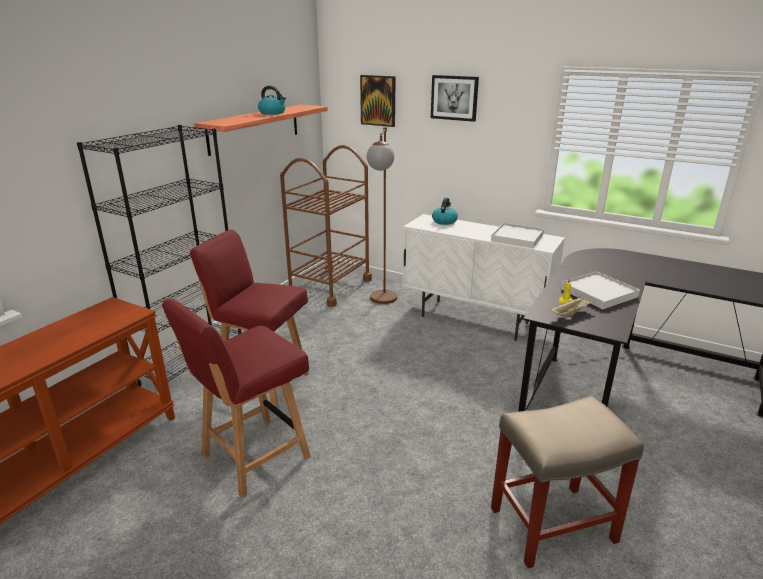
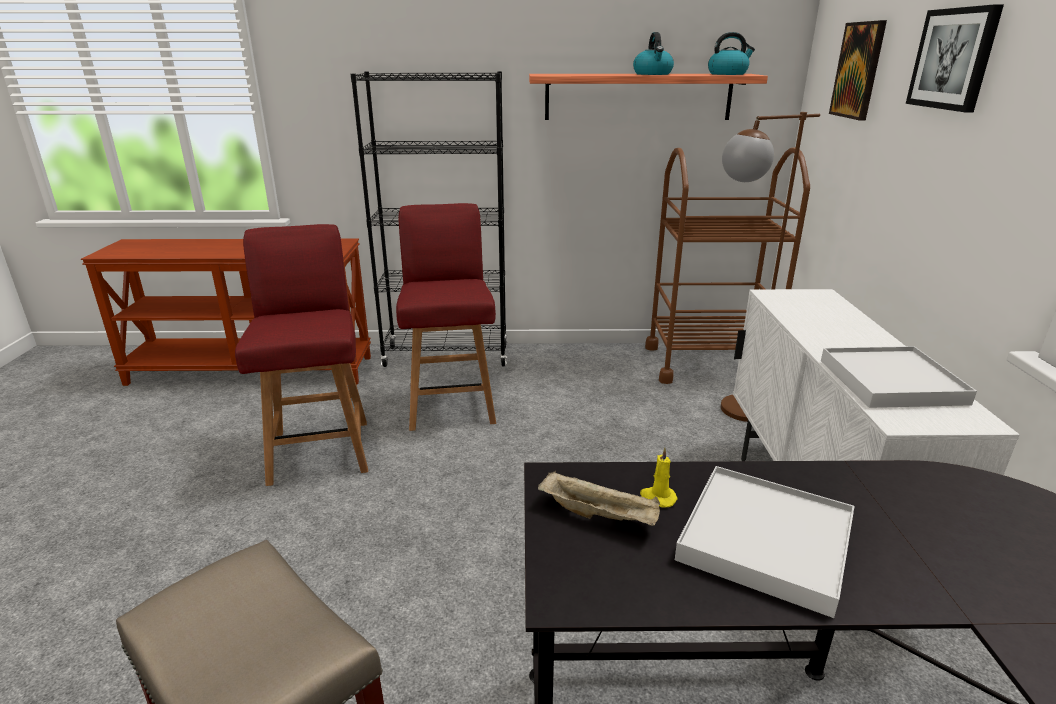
camera: 60 degrees right, 0 degrees up
(253, 457) = (320, 449): red chair -> red chair turned 60 degrees clockwise
(444, 221) = (833, 308): kettle -> kettle (728, 74)

